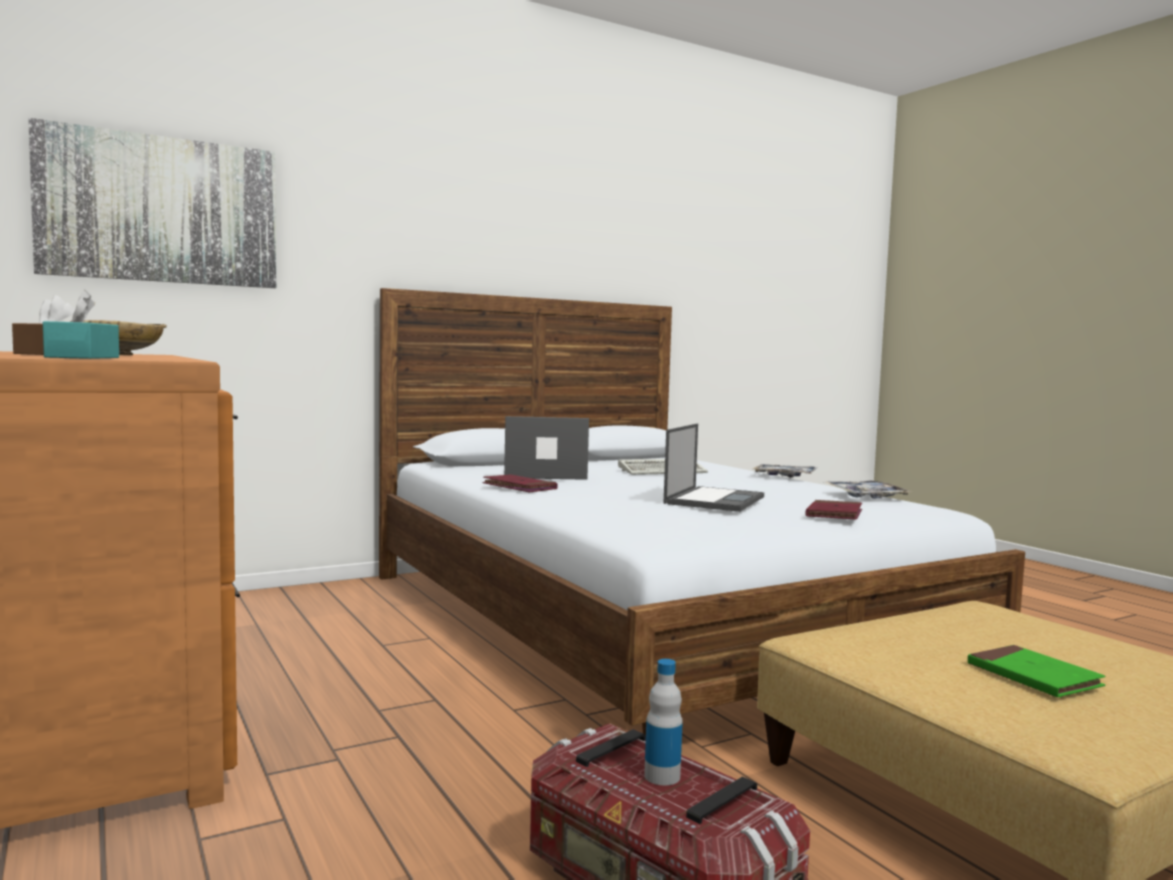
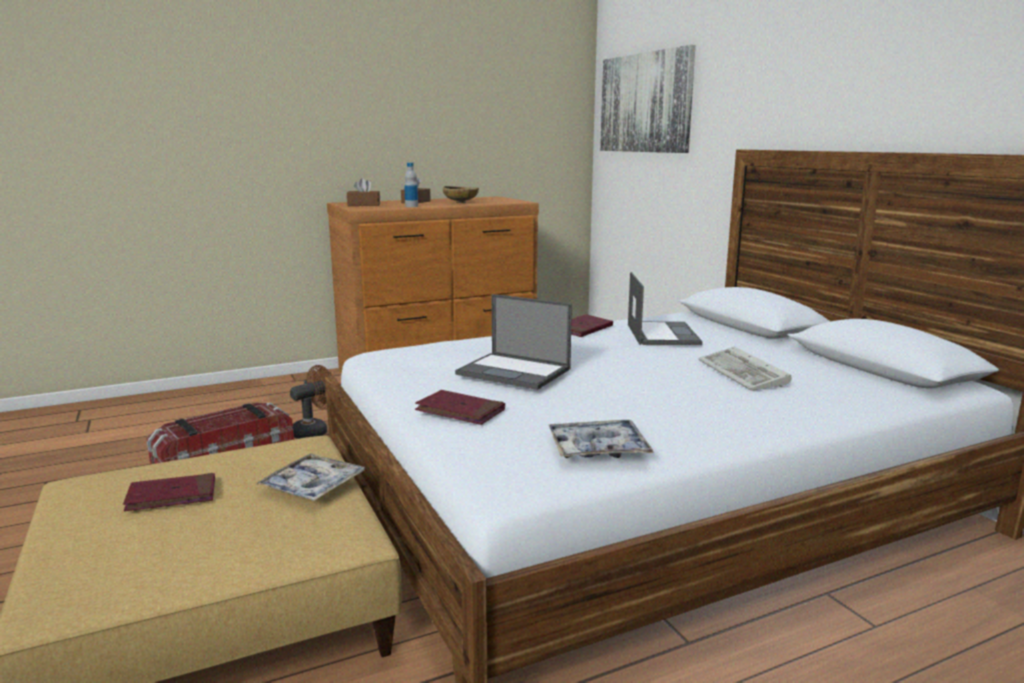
camera: 95 degrees right, 10 degrees up
(83, 357) = (364, 205): turquoise tissue box -> brown tissue box
(438, 825) = (315, 431): none -> brown fan
(662, 776) = (224, 422): bottle -> bottle (411, 206)
(785, 477) = (761, 428): tray -> tray (312, 486)
(1033, 677) = (172, 496): green book -> red book

